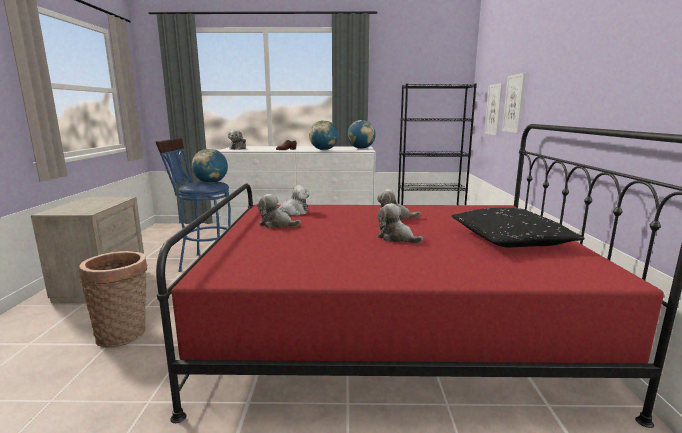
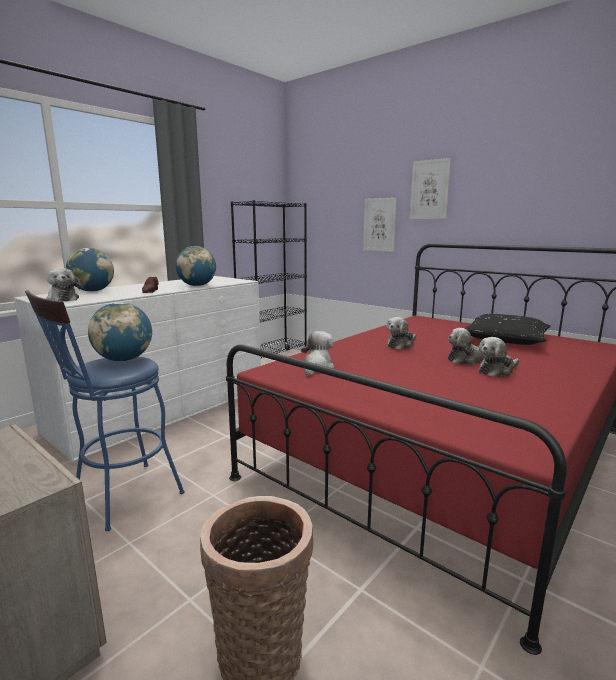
camera: 50 degrees left, 0 degrees up
(277, 224) = (356, 383): plush toy -> plush toy (497, 371)
(361, 148) = (224, 279): globe -> globe (93, 291)
(493, 109) = (339, 230): picture -> picture (430, 190)

